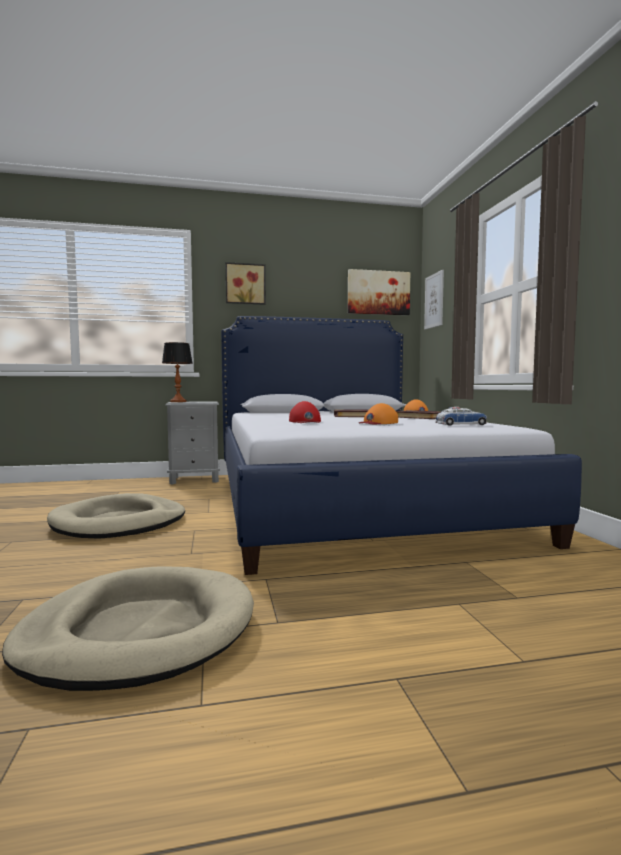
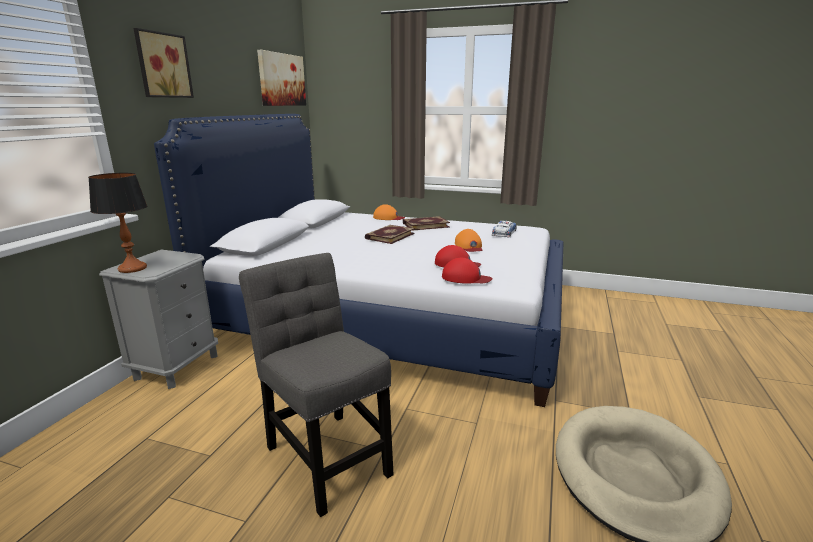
camera: 60 degrees left, 15 degrees up
(120, 522) = (325, 455): beige dog bed -> grey chair
(271, 424) = (465, 278): none -> red cap
(434, 300) = (338, 94): picture -> none

